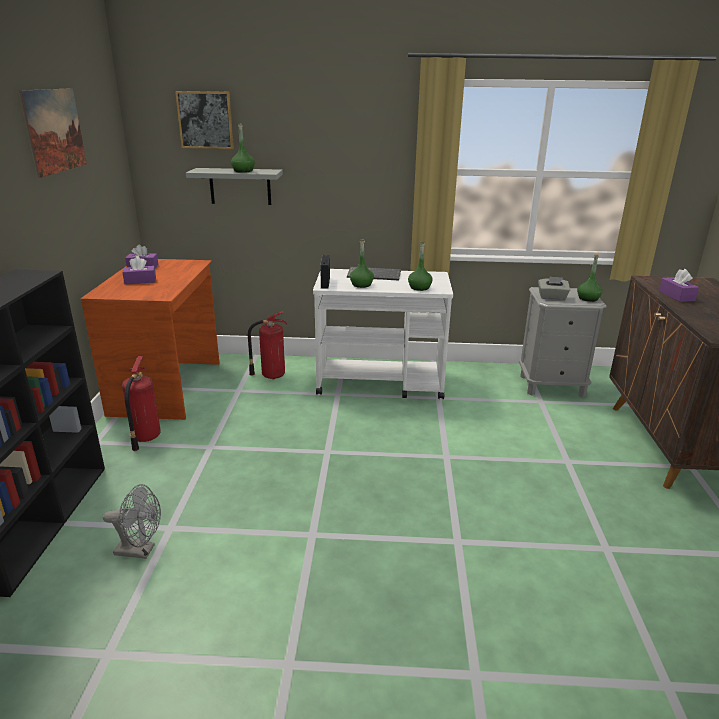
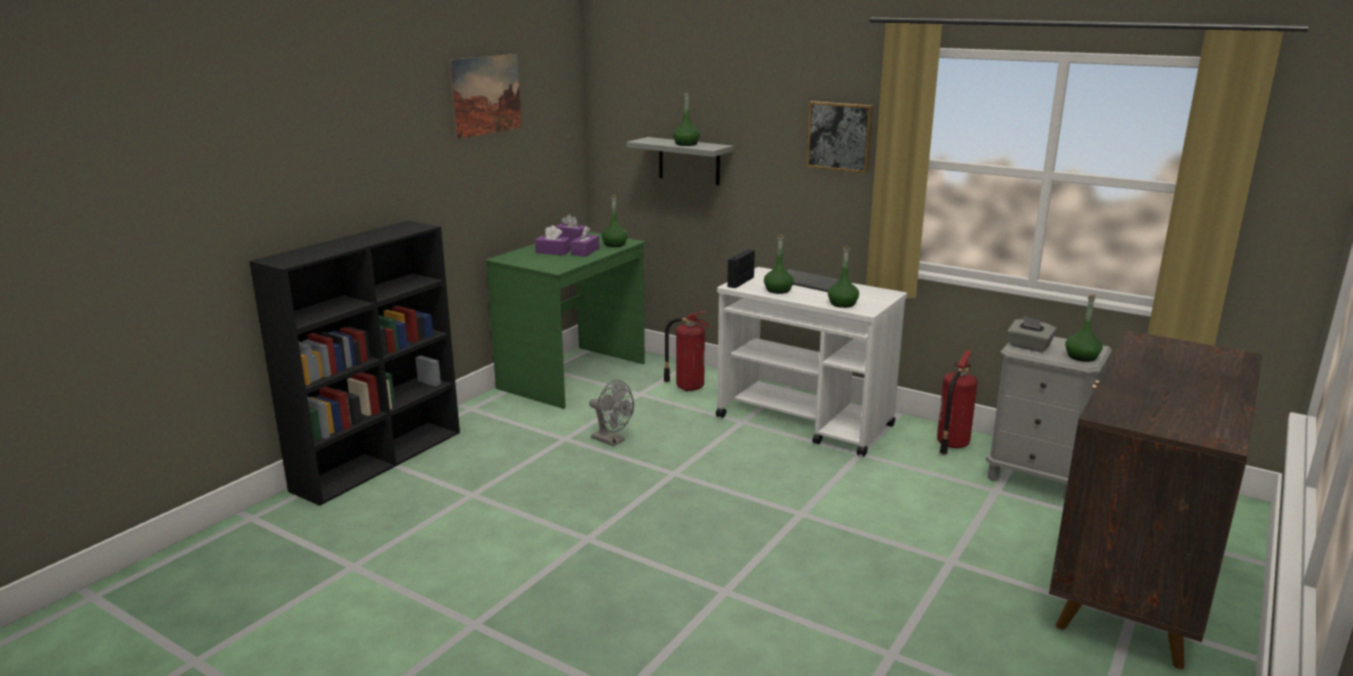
camera: 30 degrees right, 5 degrees down
(140, 550) = (434, 504): grey fan -> grey fan (612, 441)
(145, 438) = (514, 416): fire extinguisher -> fire extinguisher (951, 444)
(168, 388) = (573, 376): brown desk -> green desk
(189, 266) = (614, 244): none -> green bottle
(205, 120) = (661, 86): picture -> picture (839, 136)
(676, 296) = (1144, 363): purple tissue box -> purple tissue box (585, 252)

